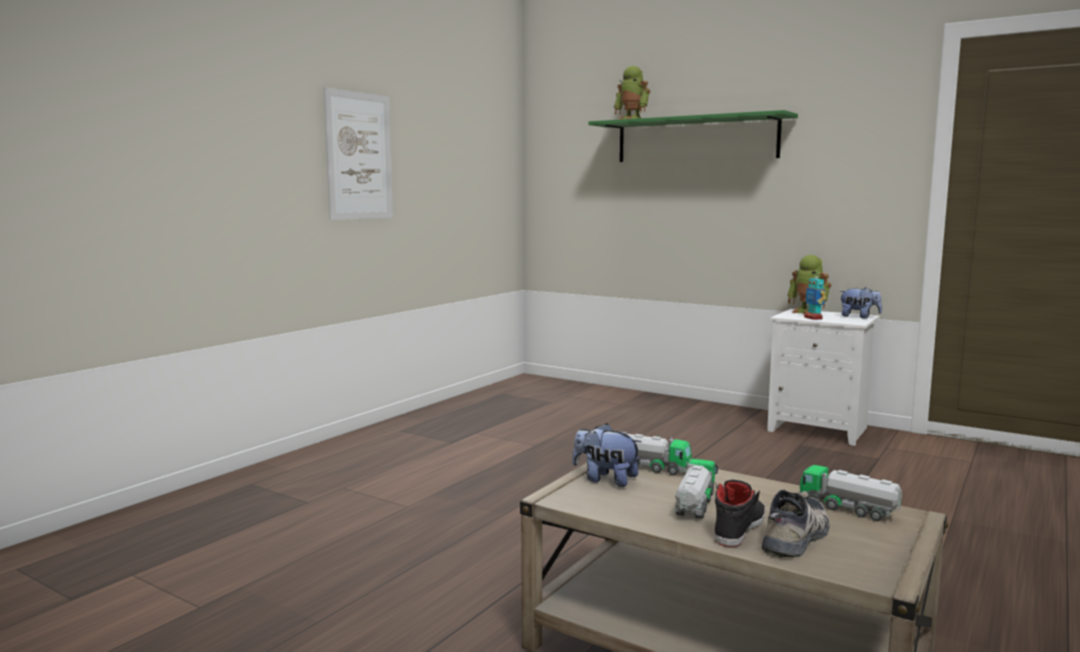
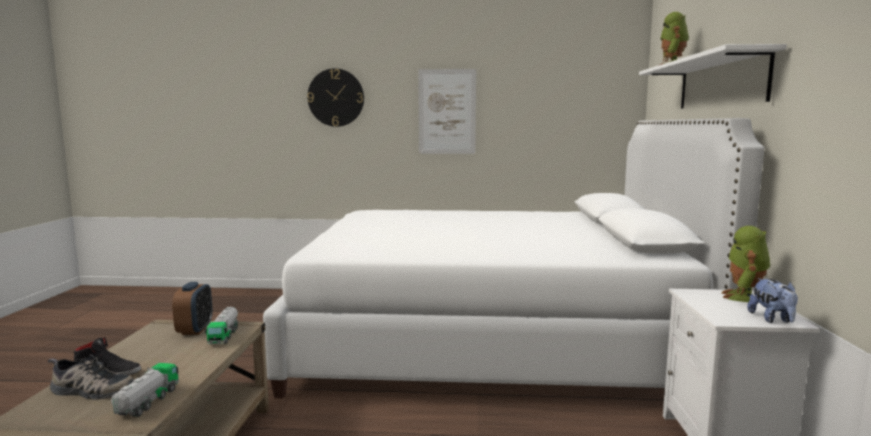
camera: 60 degrees right, 0 degrees up
(207, 122) = (336, 97): none -> wall clock
(555, 441) = (490, 341): none -> white bed
(605, 479) = (195, 330): plush toy -> alarm clock
(694, 504) = (151, 356): toy truck -> none
(696, 139) = (720, 83): green shelf -> white shelf
(813, 318) = (705, 302): toy robot -> none

